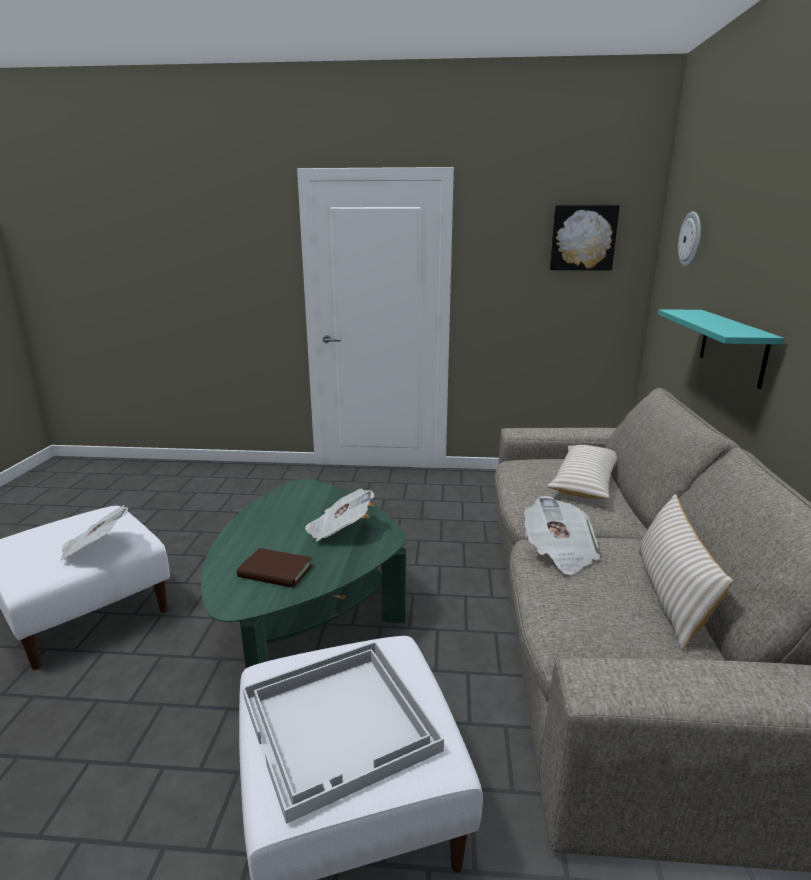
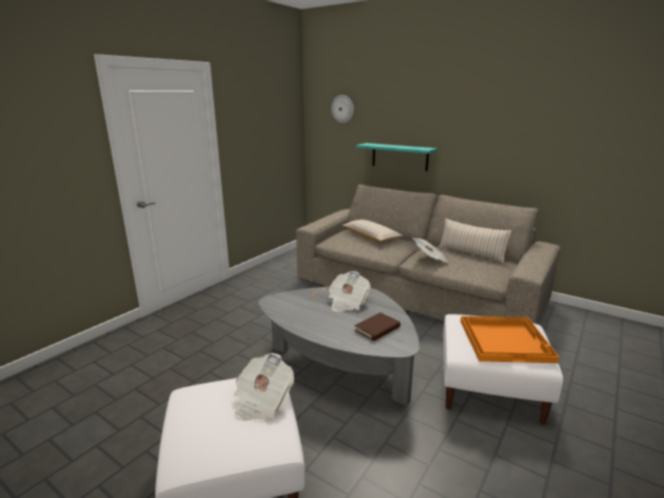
camera: 60 degrees left, 0 degrees up
(307, 614) = (340, 367): green coffee table -> grey coffee table
(340, 724) = (505, 340): white tray -> orange tray
(583, 238) = (276, 109): picture -> none

